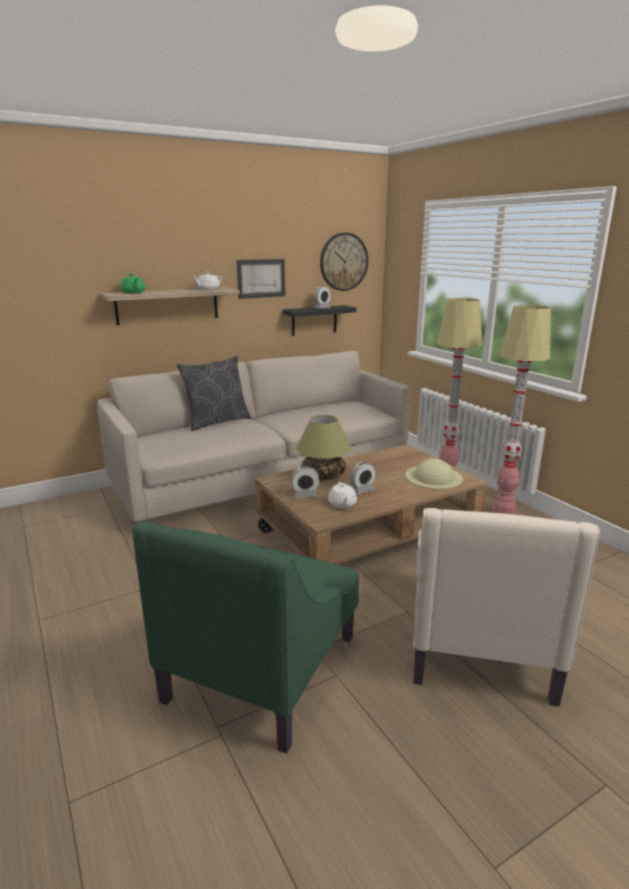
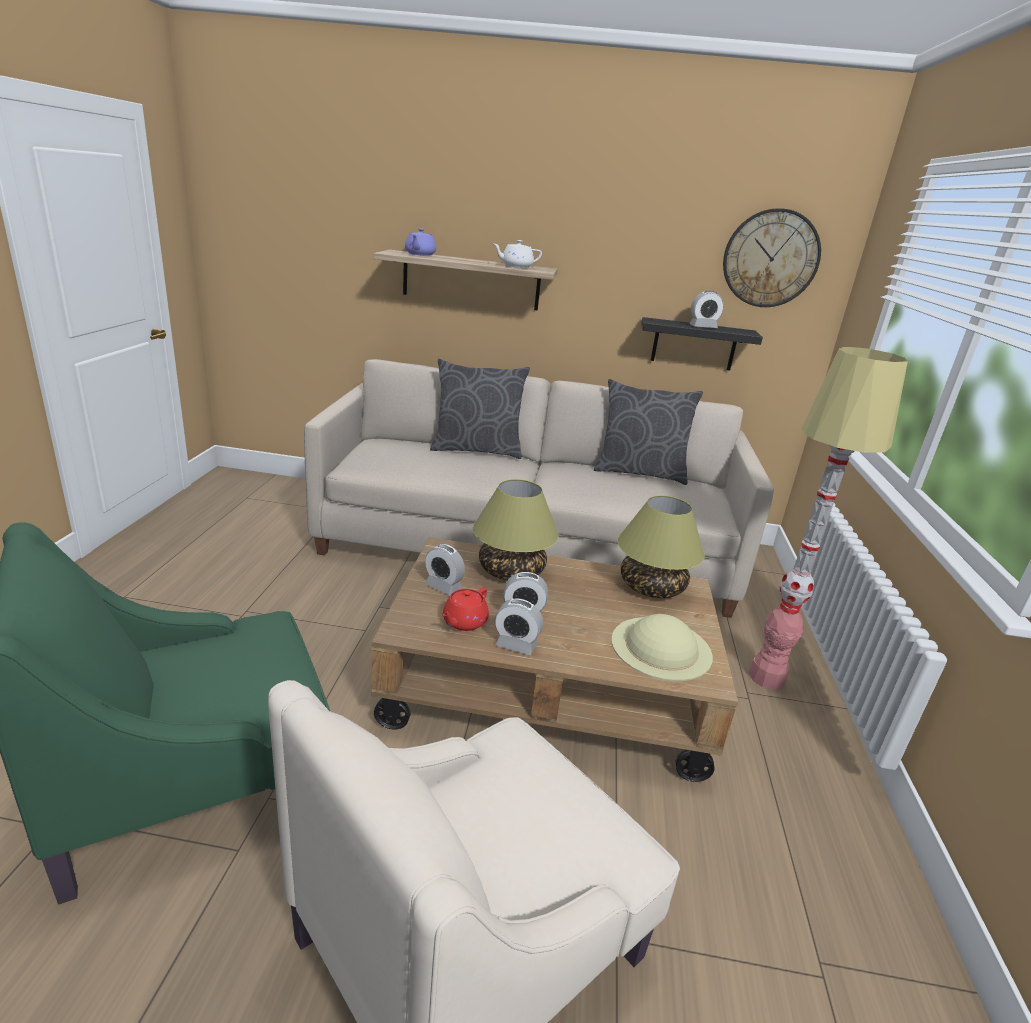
camera: 35 degrees right, 5 degrees up
(133, 292) = (420, 254): green teapot -> purple teapot
(261, 278) = (615, 264): picture -> none
(319, 405) = (639, 472): none -> grey pillow
(342, 504) = (464, 622): white teapot -> red teapot
(380, 502) = (516, 645): none -> alarm clock
(393, 456) = (652, 587): none -> table lamp
(503, 512) = (813, 770): floor lamp -> none

